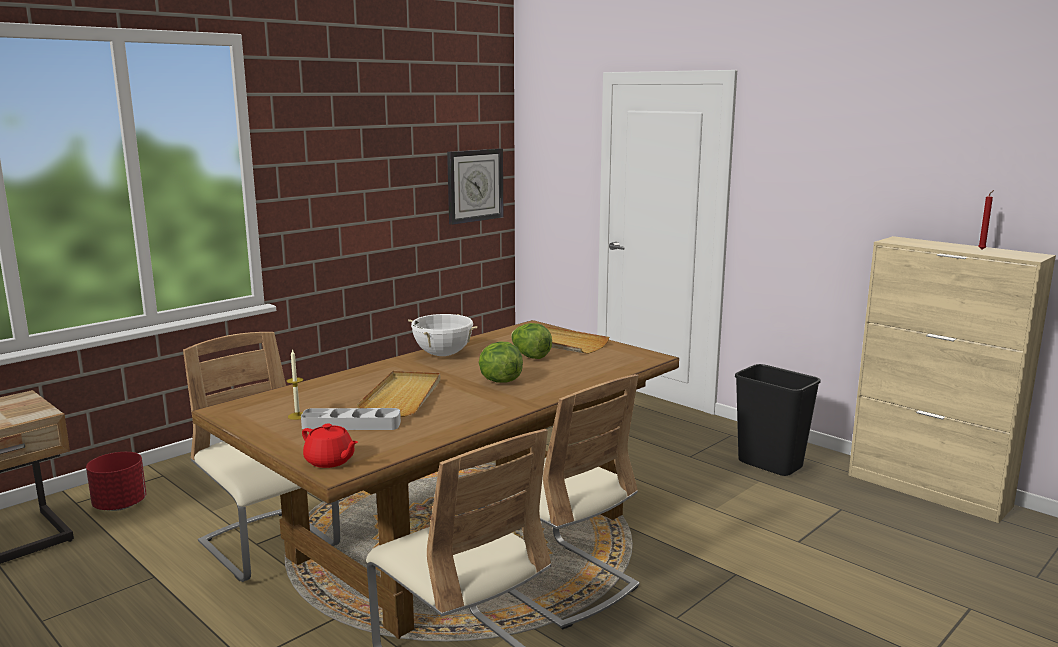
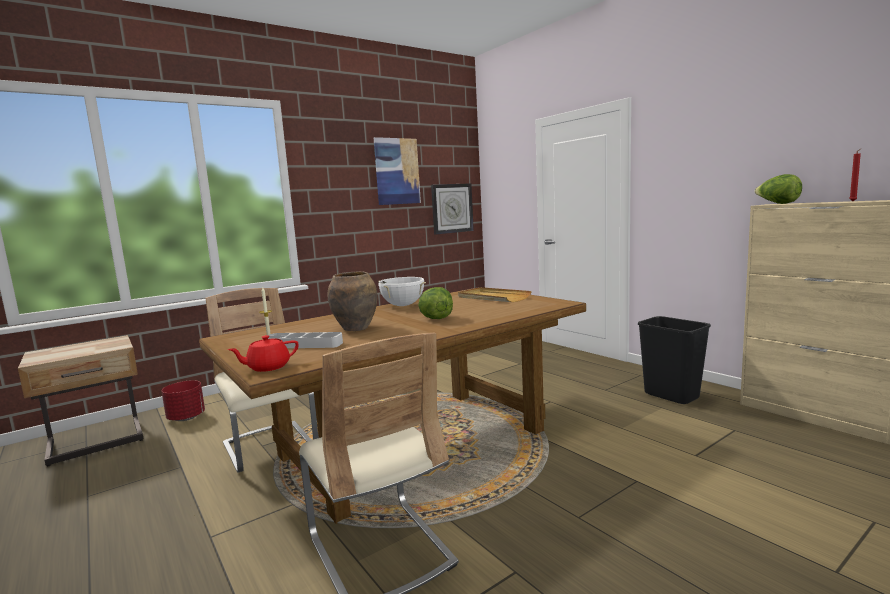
camera: 10 degrees right, 5 degrees down
(330, 461) = (267, 367): red teapot -> red teapot turned 105 degrees clockwise
(401, 134) = (397, 171): none -> picture
(403, 396) = (356, 328): beige tray -> brown vase
(530, 356) = (467, 305): lettuce -> lettuce (777, 204)
(558, 581) = (480, 481): beige chair -> none

